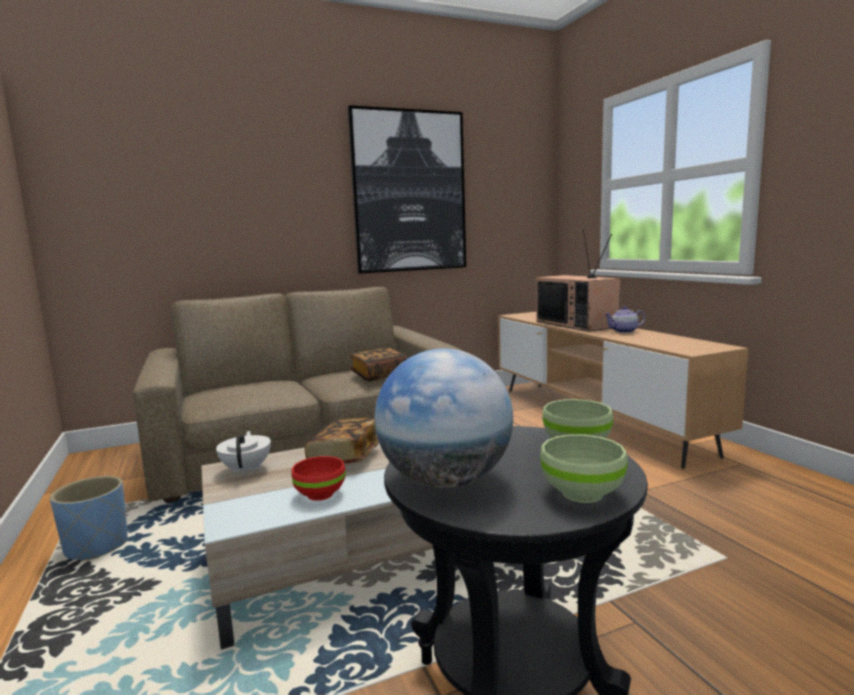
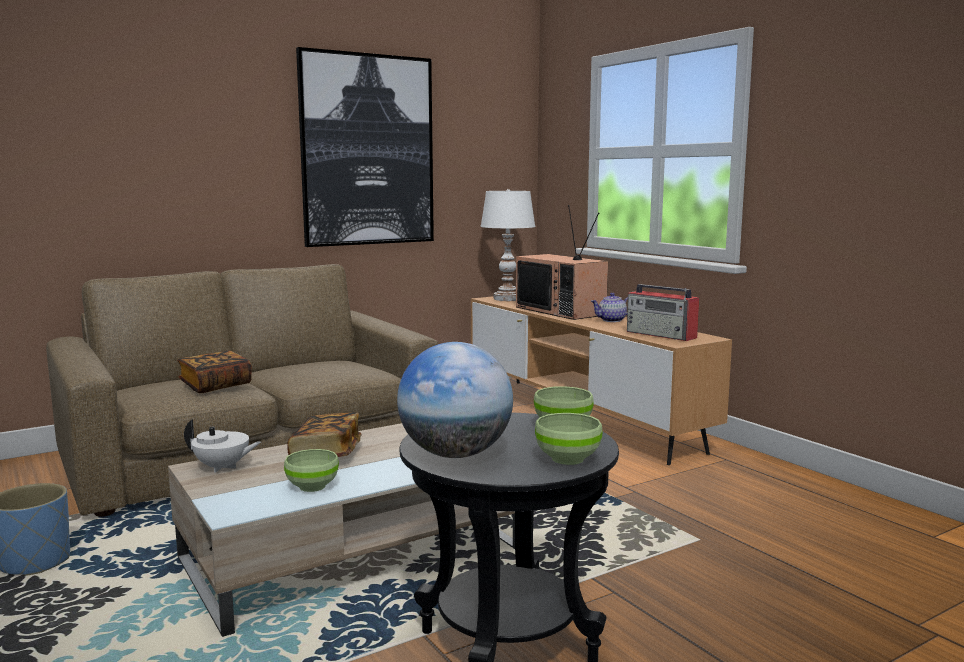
camera: 10 degrees left, 0 degrees up
(247, 469) = (222, 467): white teapot -> white teapot turned 120 degrees clockwise
(319, 495) = (312, 487): red bowl -> green bowl
(379, 375) = (342, 369): book -> book (215, 385)
(529, 315) = (507, 299): none -> white table lamp
(674, 344) = (661, 335): none -> radio

